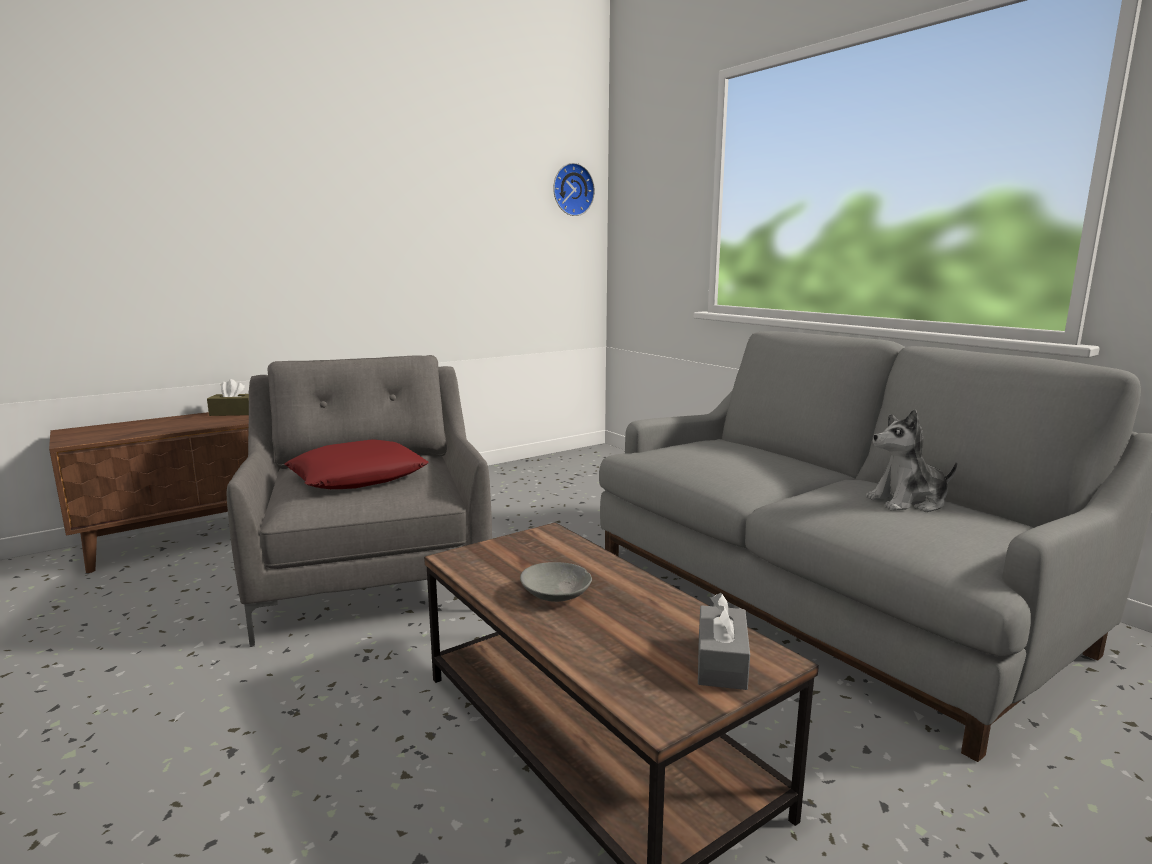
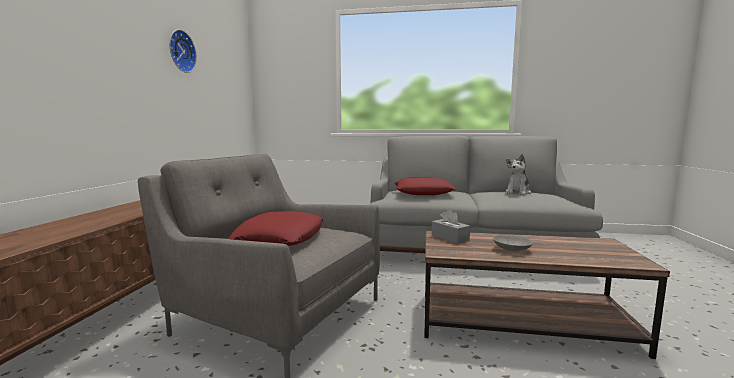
camera: 45 degrees left, 5 degrees down
(234, 413) = (64, 223): brown tissue box -> none
(571, 190) = (238, 62): wall clock -> wall clock (180, 51)
(716, 455) = (423, 192): none -> red pillow
(721, 662) = (603, 246): grey tissue box -> grey tissue box (450, 237)

